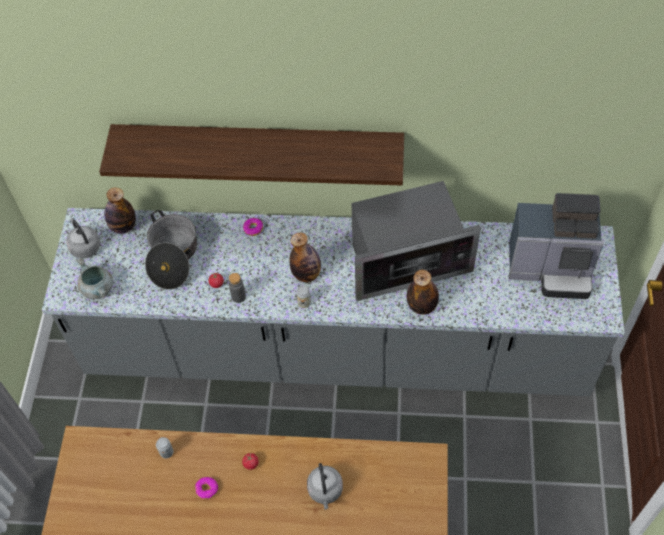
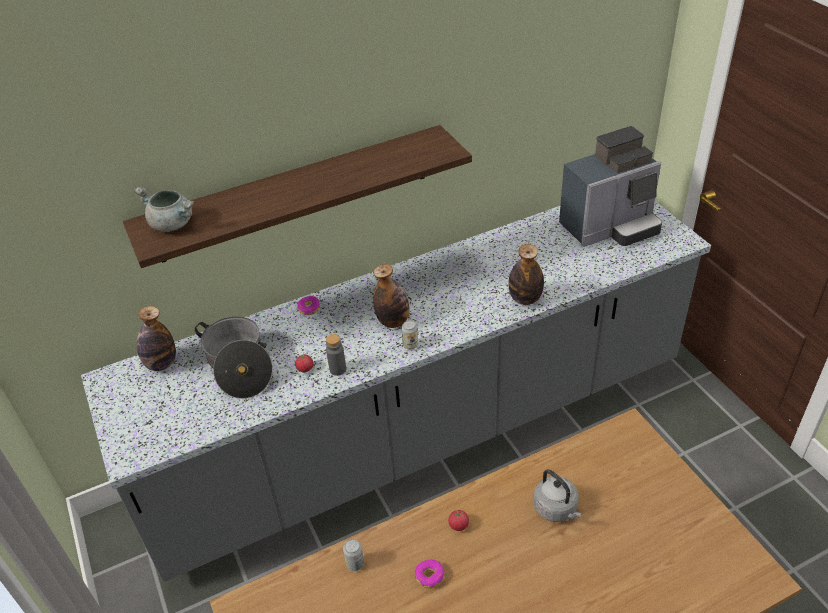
camera: 30 degrees left, 15 degrees down
(85, 246) = (126, 400): grey kettle -> none
(98, 288) = (170, 431): grey cooking pot -> grey cooking pot (173, 224)
(406, 260) = (479, 272): microwave -> none

